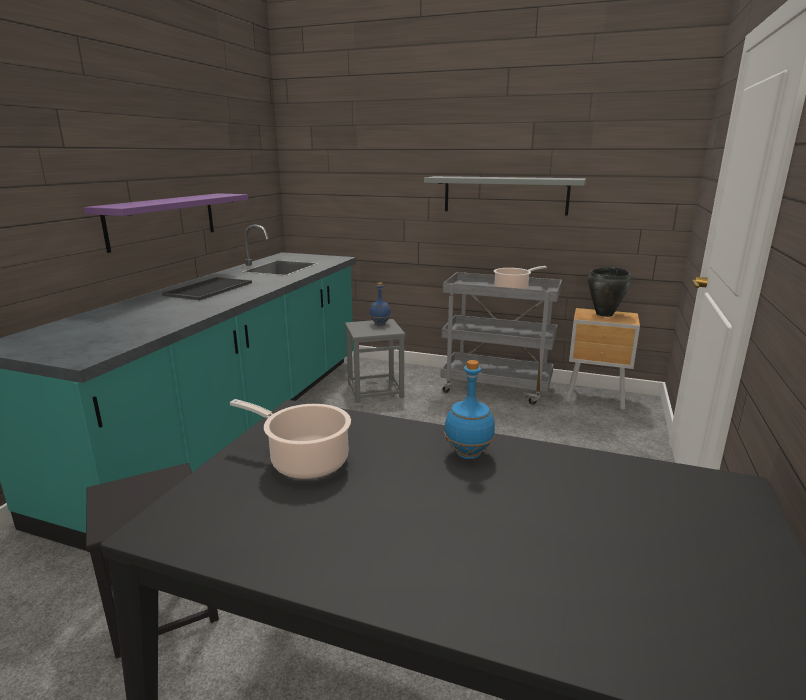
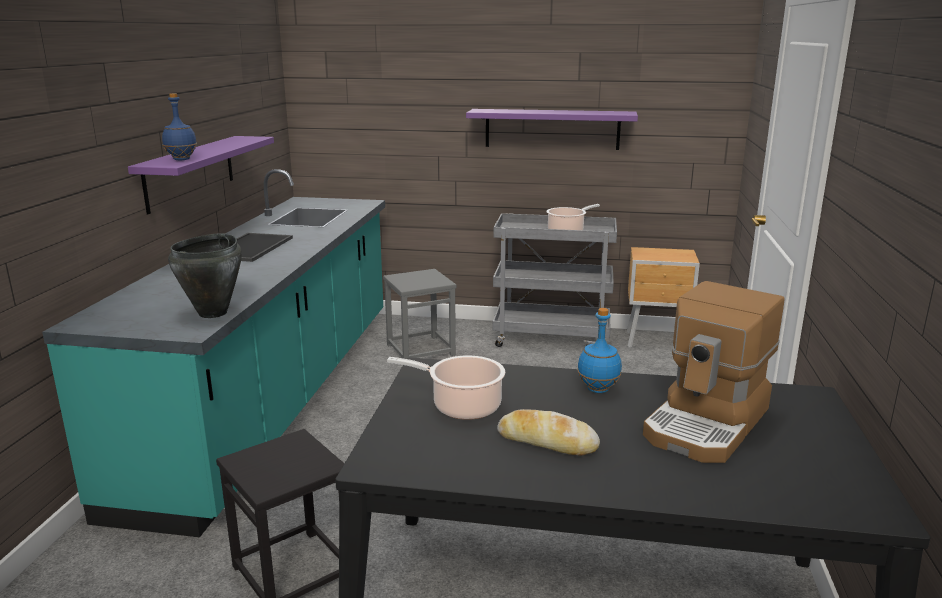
camera: 10 degrees left, 0 degrees up
(374, 518) = (547, 441): none -> bread
(380, 324) = (424, 276): blue bottle -> blue bottle (182, 159)
(505, 195) = (552, 129): grey shelf -> purple shelf
(587, 514) = (708, 423): none -> coffee machine
(605, 314) = (662, 252): black cooking pot -> black cooking pot (213, 313)

